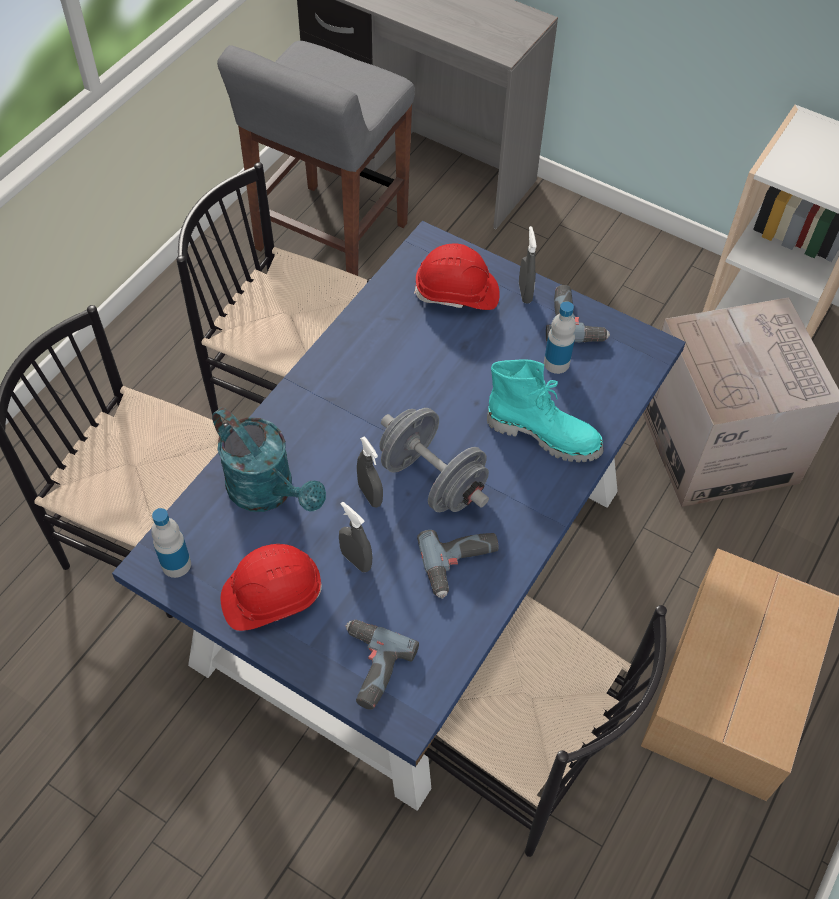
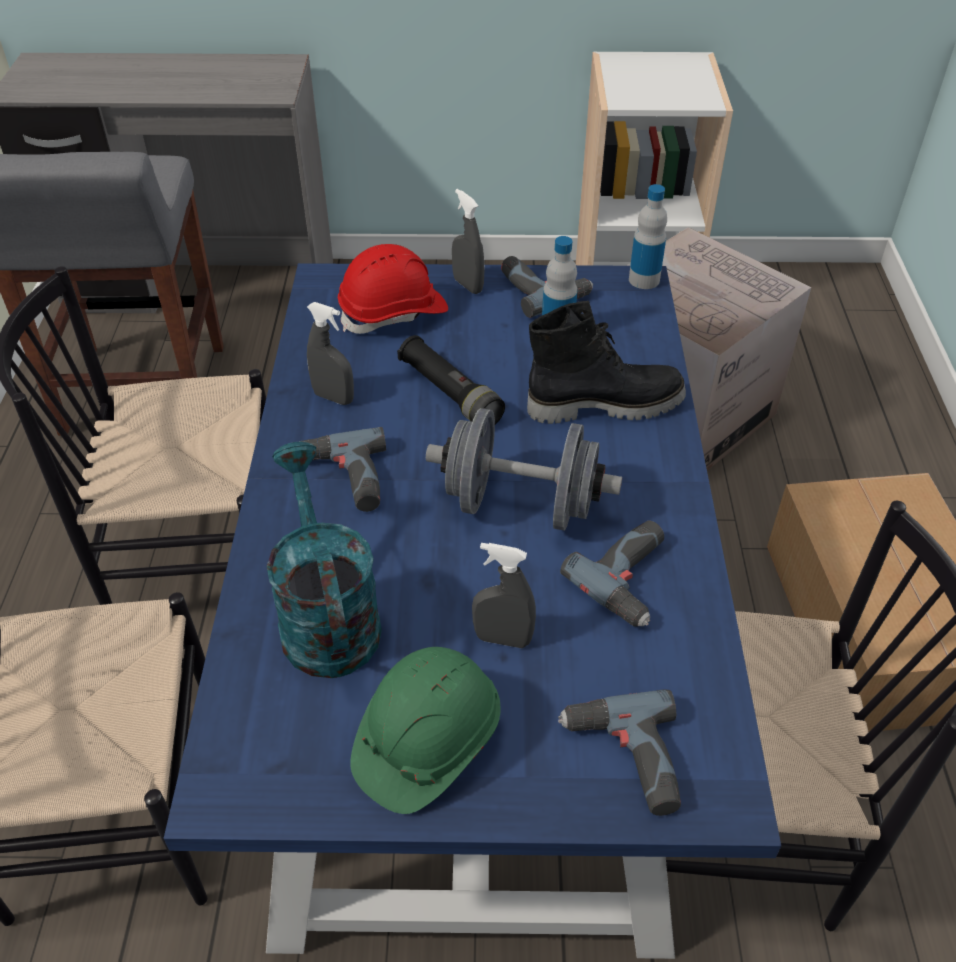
camera: 30 degrees left, 10 degrees down
(176, 564) = (258, 773): bottle -> bottle (644, 280)
(269, 492) = (326, 615): turquoise watering can -> turquoise watering can turned 120 degrees counterclockwise
(271, 596) = (426, 741): red hard hat -> green hard hat
(338, 407) = (344, 479): none -> power drill
(370, 495) = (460, 556): grey spray bottle -> grey spray bottle (333, 397)
(448, 376) = (450, 394): none -> black flashlight
(544, 434) = (604, 404): turquoise boot -> black boot

